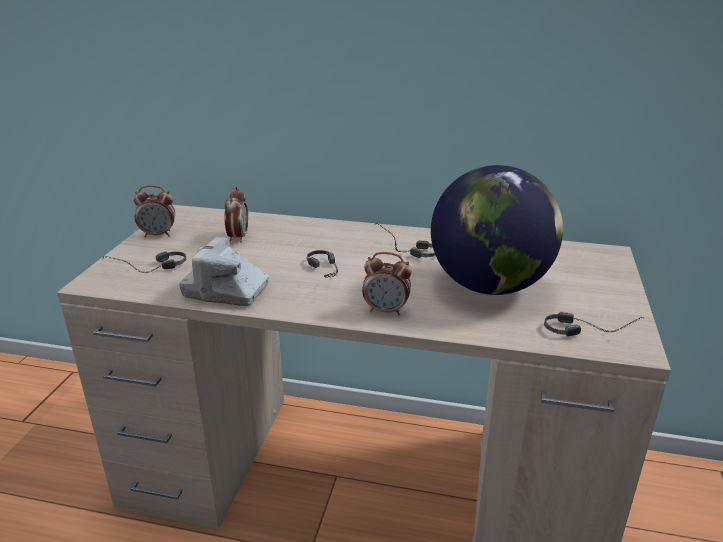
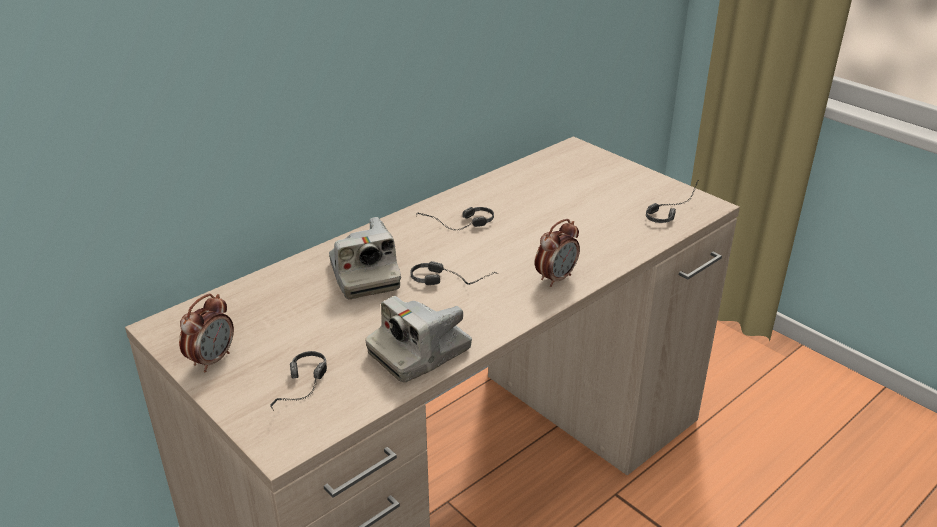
camera: 55 degrees left, 5 degrees up
(238, 237) = (301, 306): alarm clock -> none
(296, 242) = (364, 276): none -> camera
(490, 286) = (568, 216): globe -> none

